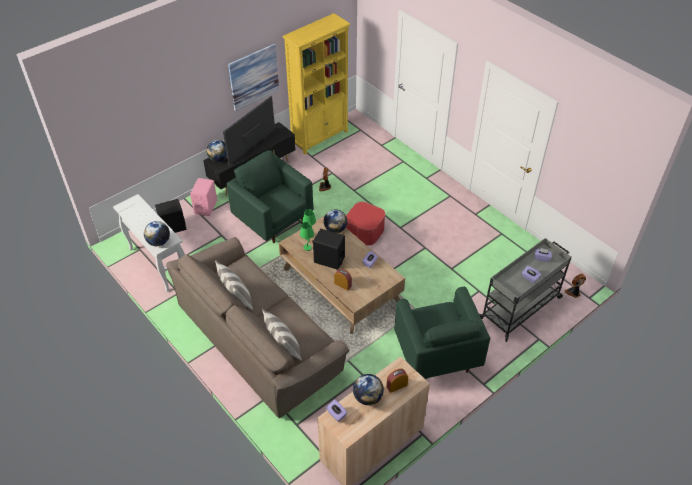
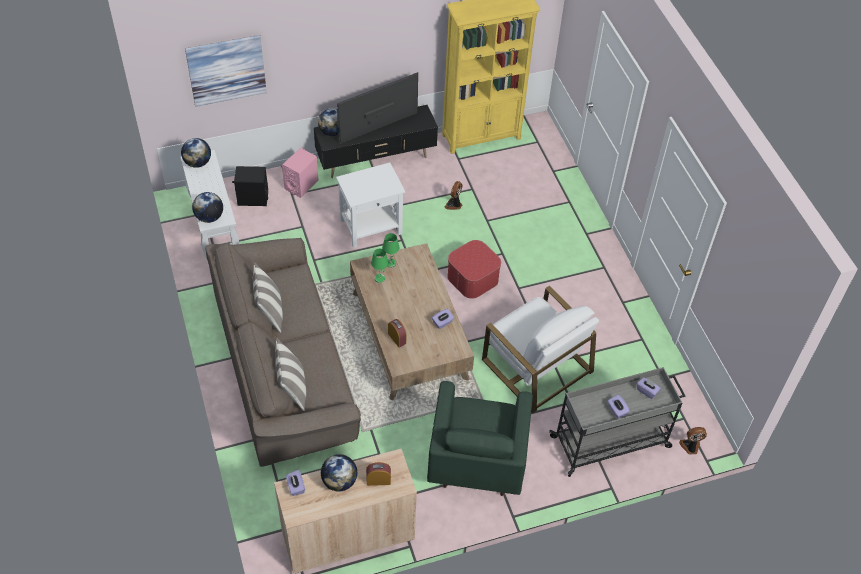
camera: 20 degrees right, 5 degrees up
(253, 77) = (399, 44): picture -> picture (226, 70)
(273, 220) = (371, 227): green armchair -> white side table
(329, 260) = (397, 302): black speaker -> none
(335, 229) = (424, 267): globe -> globe (198, 163)
(441, 274) = (536, 365): none -> white armchair

